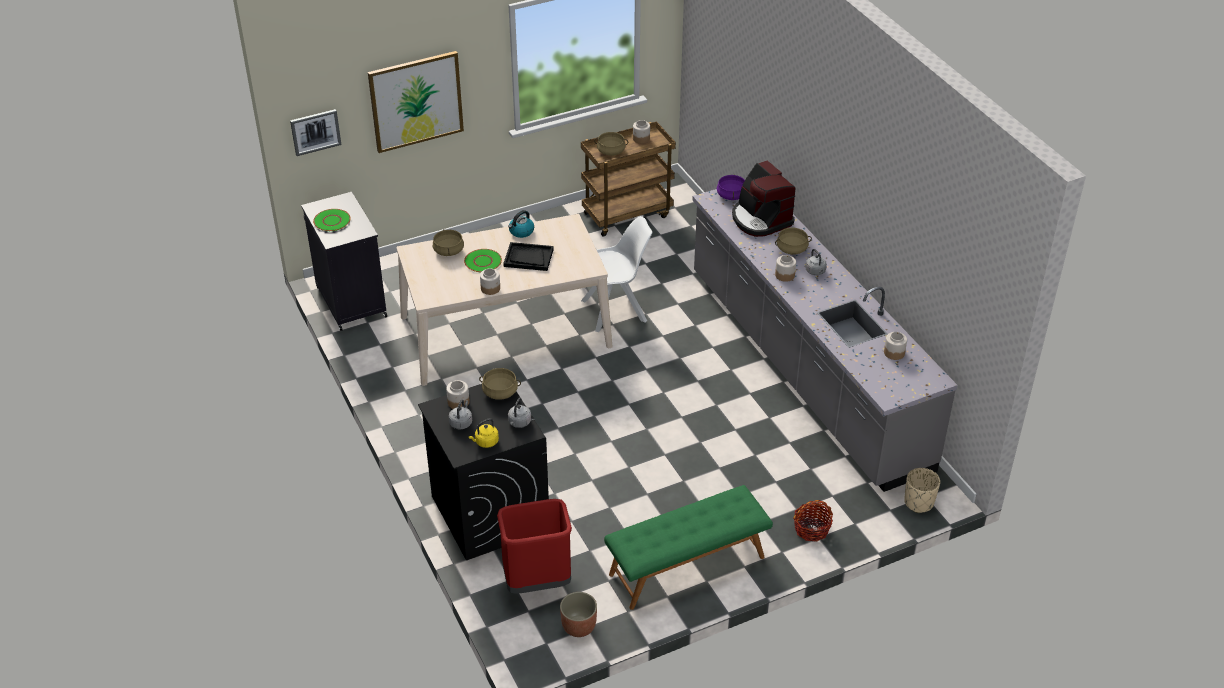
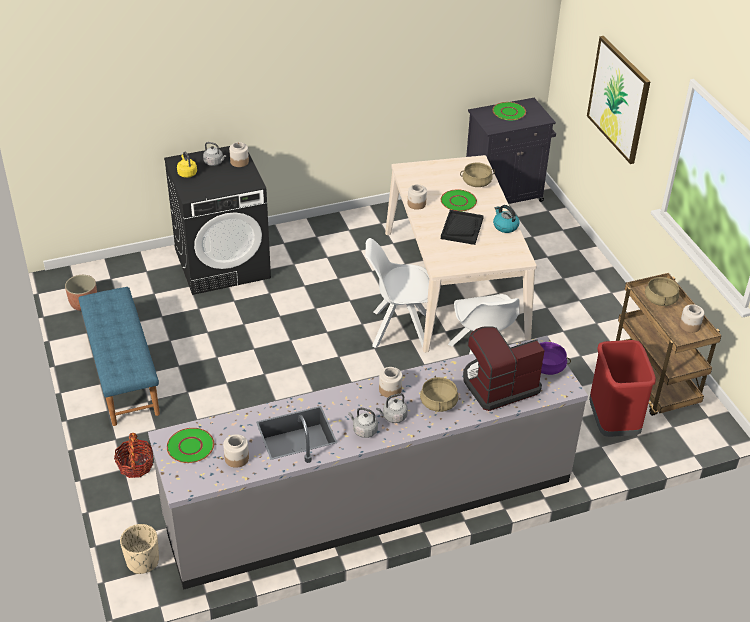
camera: 95 degrees right, 0 degrees up
(315, 132) = (569, 53): picture -> none
(500, 392) = (245, 183): beige cooking pot -> none
(519, 423) = (203, 190): grey kettle -> grey kettle (363, 430)
(537, 581) = (139, 285): red trash can -> red trash can (613, 423)
(582, 366) = (398, 329): none -> white chair
(687, 566) = (122, 373): green bench -> blue bench
(891, 382) = (190, 446): none -> green plate

